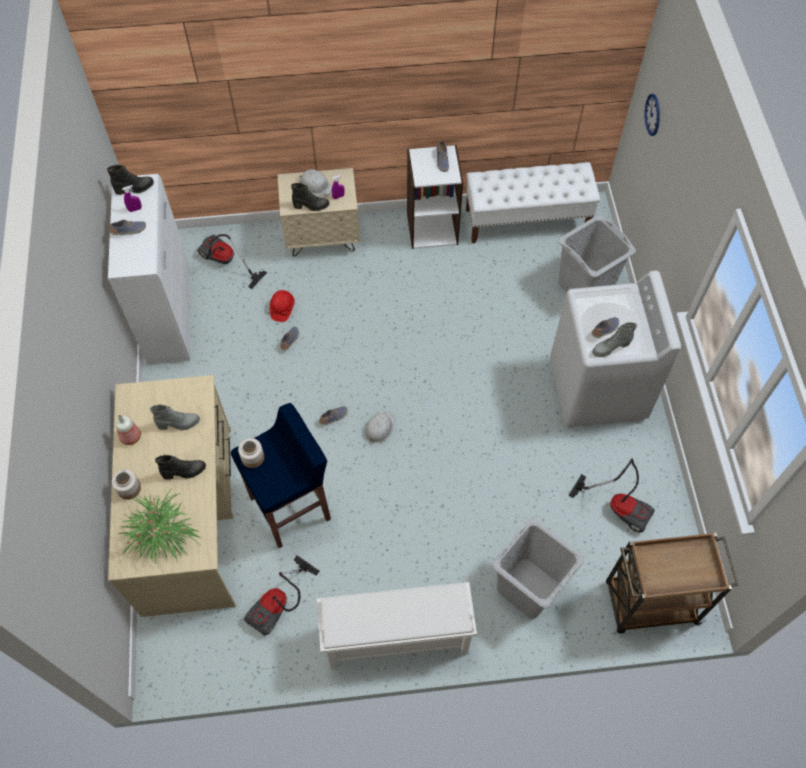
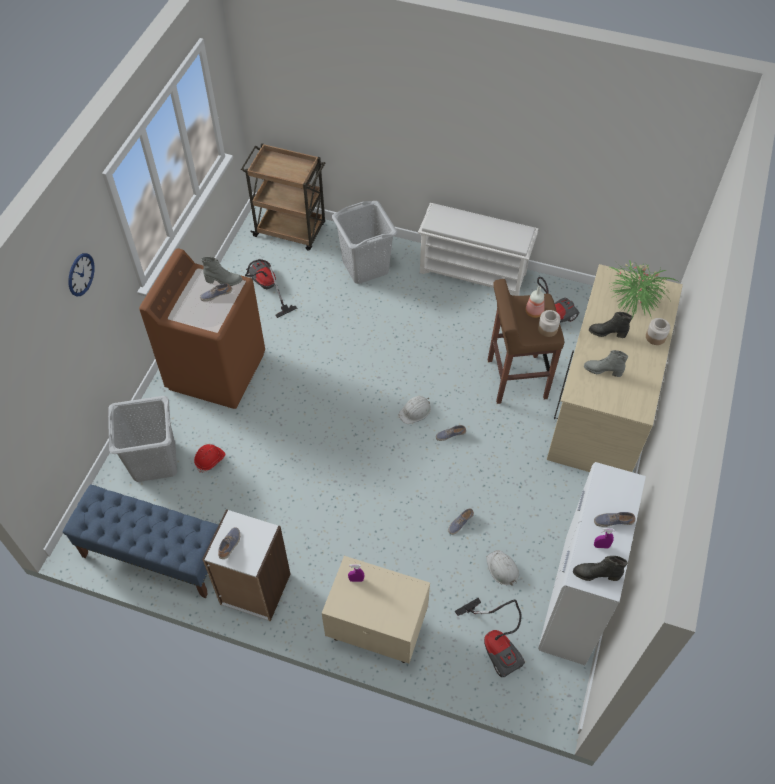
camera: 155 degrees left, 5 degrees down
(130, 437) = (646, 375): bottle -> bottle (534, 311)
(282, 308) = (455, 561): red hard hat -> red hard hat (210, 460)
(291, 508) = (515, 379): blue stool -> brown stool
(311, 206) = (391, 580): black boot -> none
(316, 185) = (374, 605): white hard hat -> white hard hat (502, 569)
(527, 220) = (154, 555): white bench -> blue bench
(597, 389) = (217, 370): white washing machine -> brown washing machine
(653, 114) = (24, 402): wall clock -> wall clock (80, 274)

